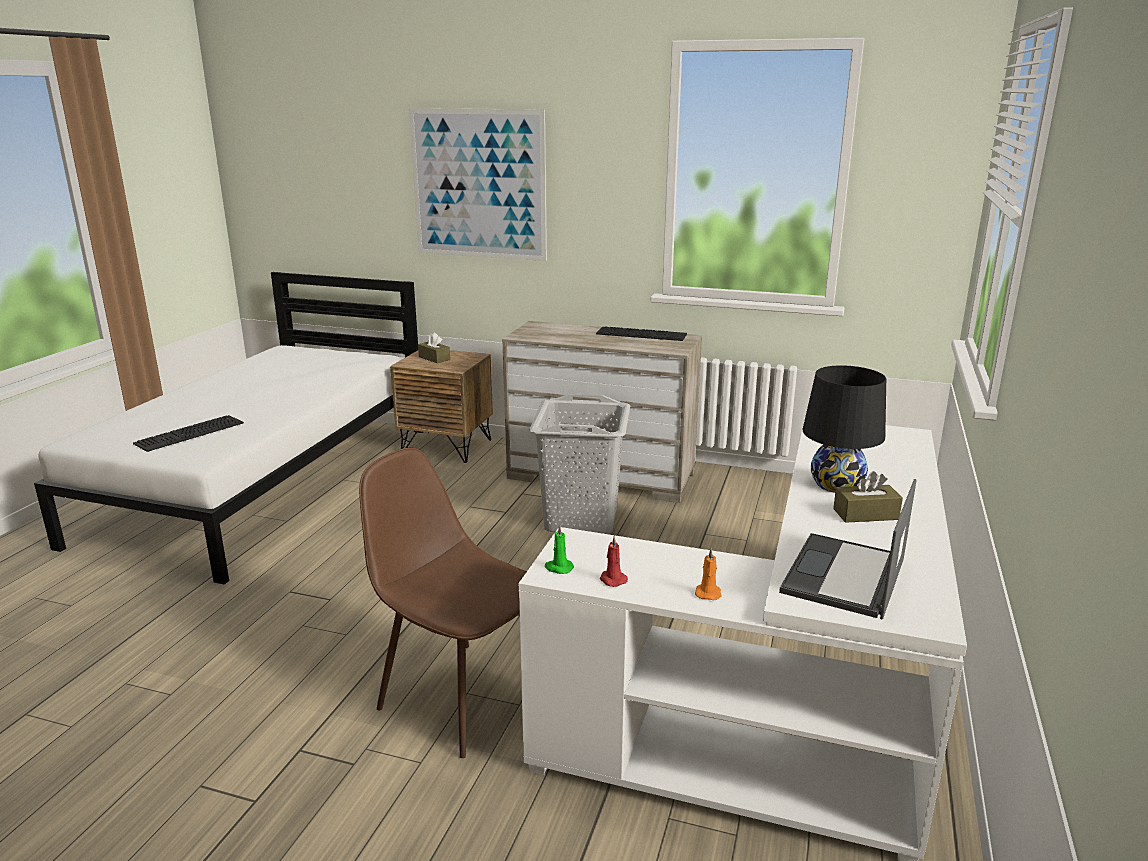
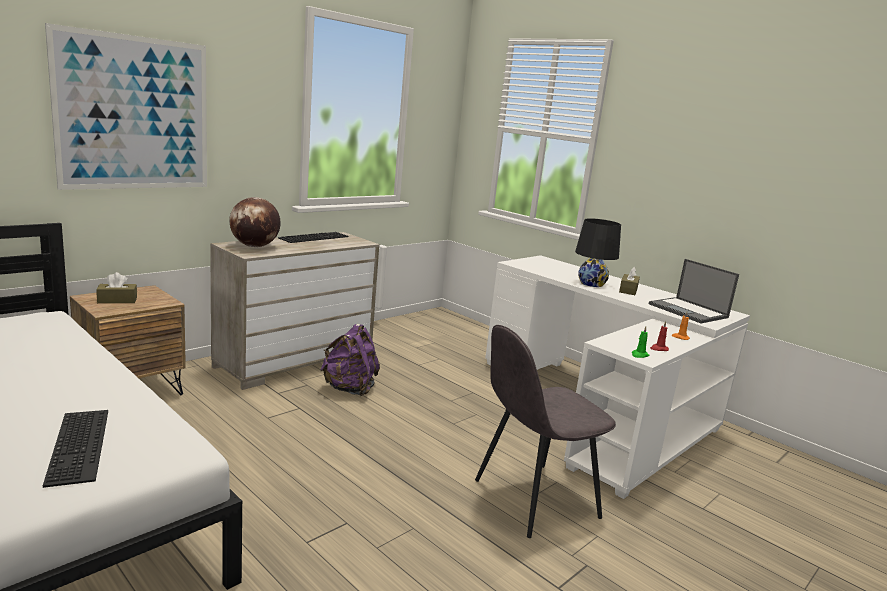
camera: 65 degrees left, 5 degrees down
(461, 694) = (533, 499): brown chair -> grey chair
(550, 330) = (255, 246): none -> globe
(580, 519) = (349, 389): grey laundry basket -> purple backpack

